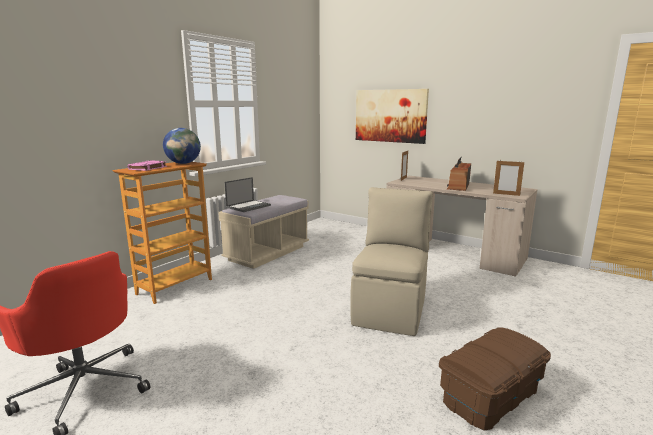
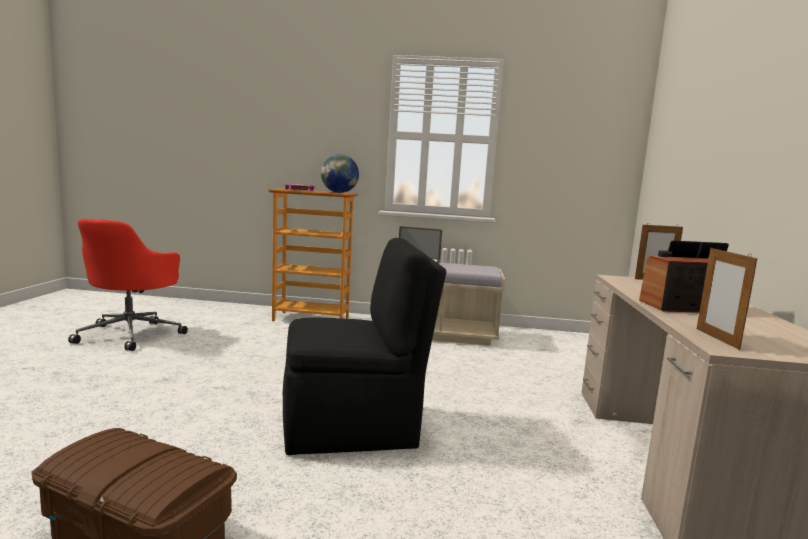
camera: 60 degrees right, 5 degrees down
(390, 116) = (702, 162): picture -> none
(390, 310) = (354, 428): beige chair -> black chair

